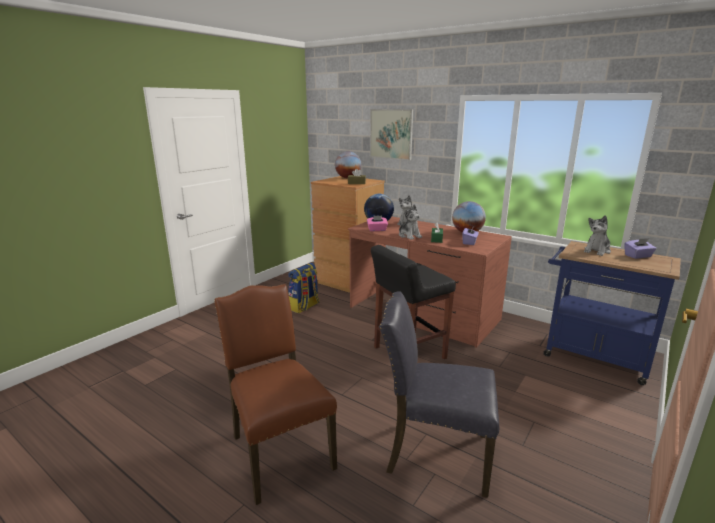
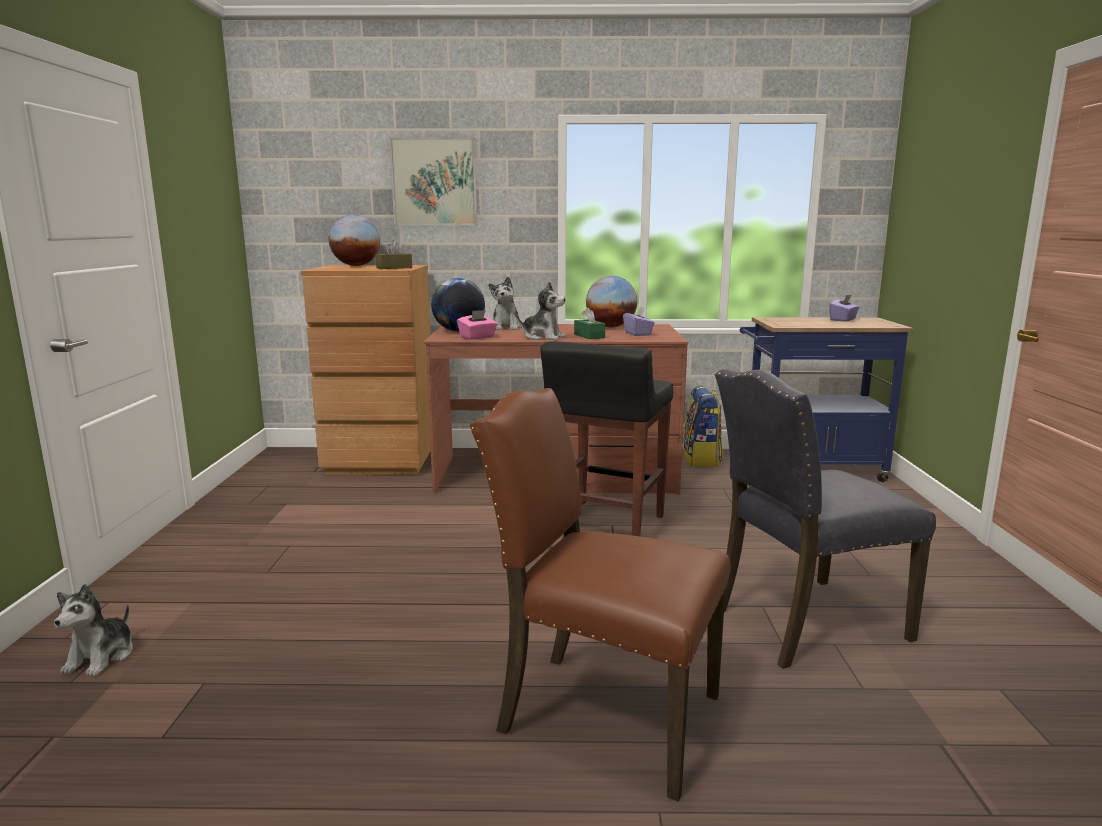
camera: 35 degrees left, 5 degrees down
(304, 307) = (349, 512): backpack -> backpack (701, 459)
(597, 251) = (798, 321): plush toy -> plush toy (101, 657)

